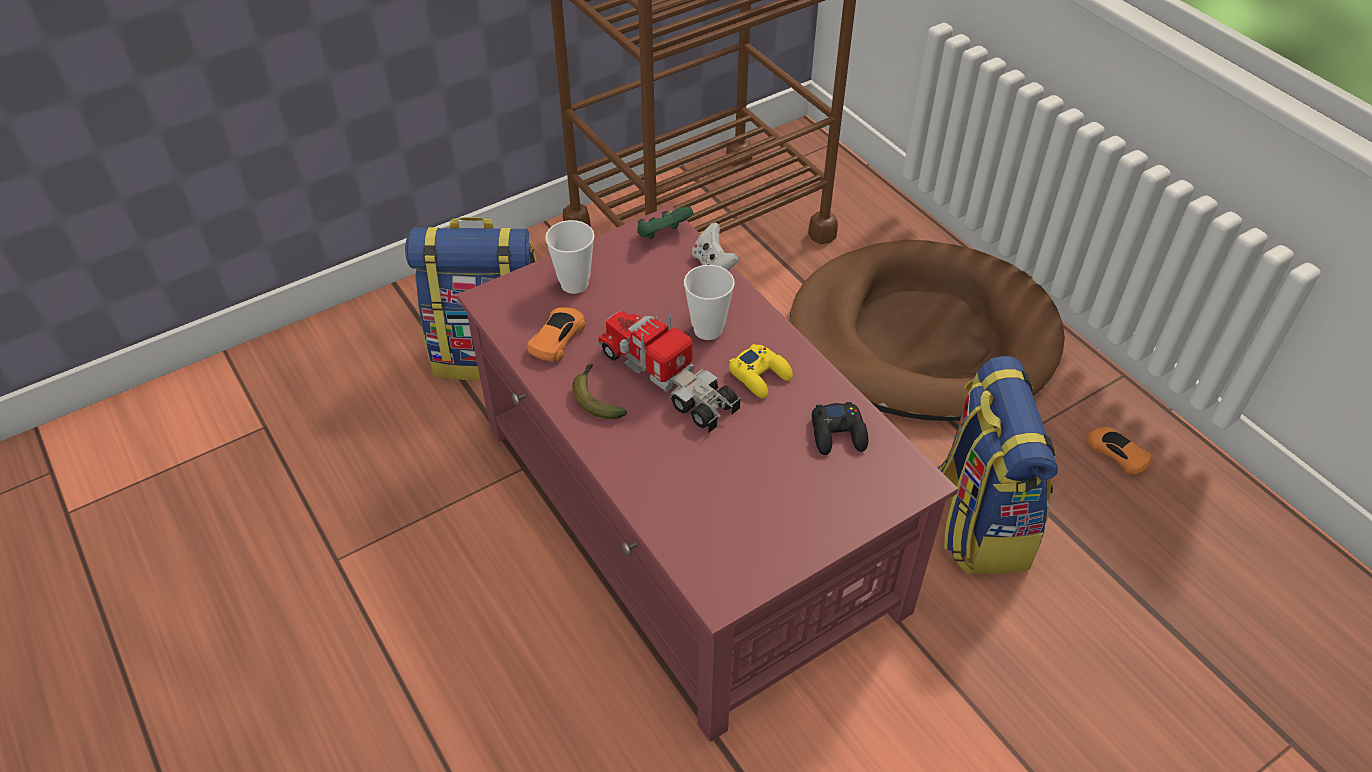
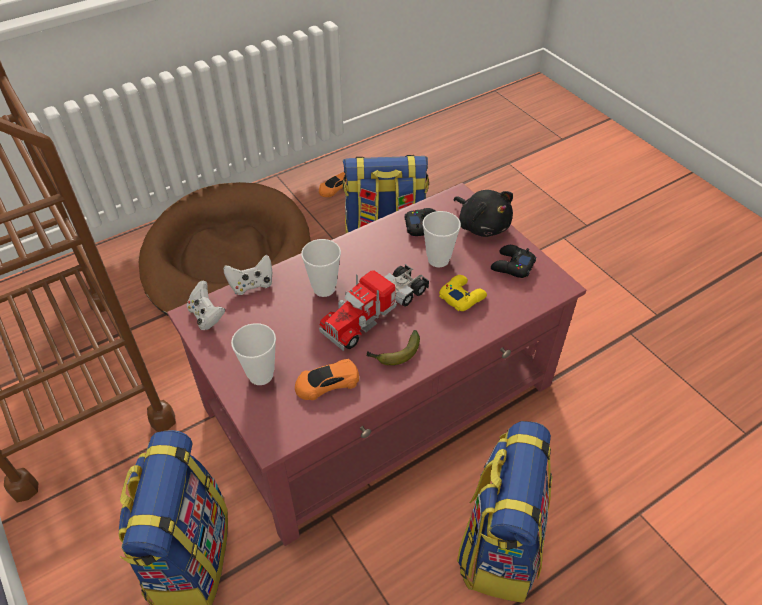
camera: 90 degrees left, 0 degrees up
(461, 641) = (499, 544): none -> backpack
(558, 337) = (326, 383): orange toy car -> orange toy car turned 45 degrees counterclockwise
(662, 234) = (207, 316): green game controller -> white game controller
(760, 375) = (372, 261): yellow game controller -> yellow game controller (462, 296)
(760, 537) = (512, 266): none -> black game controller
(768, 448) = (438, 259): none -> cup
(851, 507) = (482, 225): none -> black plush toy

